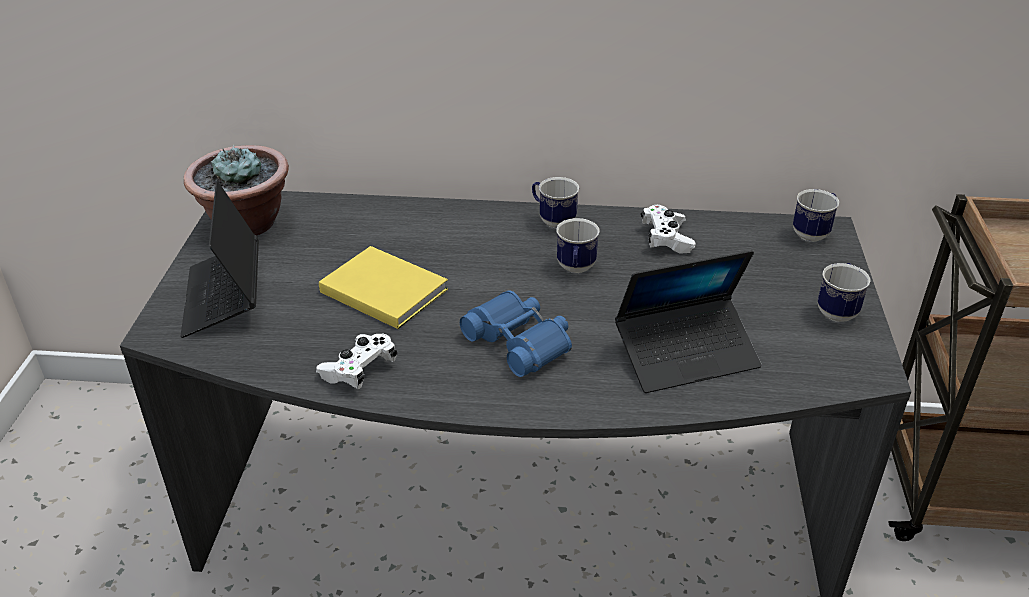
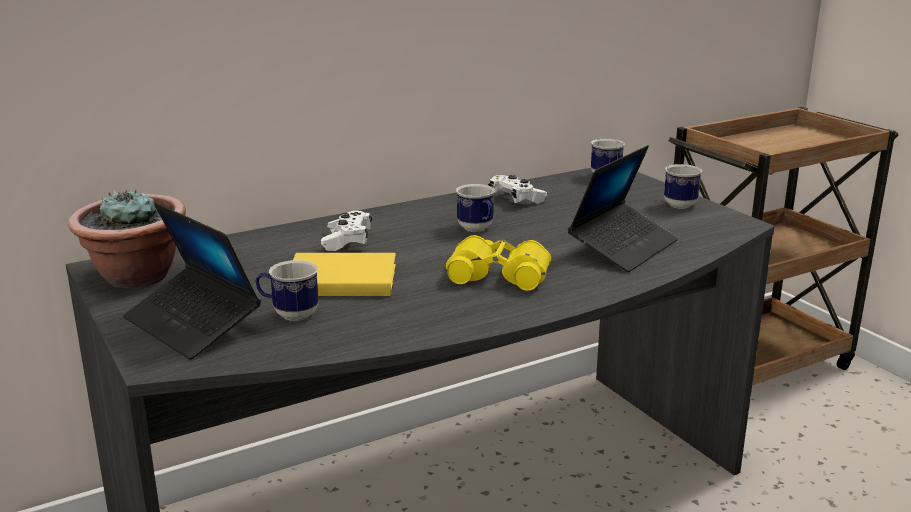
camera: 35 degrees left, 15 degrees down
(359, 370) = (397, 326): white game controller -> white game controller (347, 241)
(519, 341) = (499, 274): blue binoculars -> yellow binoculars
(552, 220) = (417, 210): mug -> mug (289, 314)

